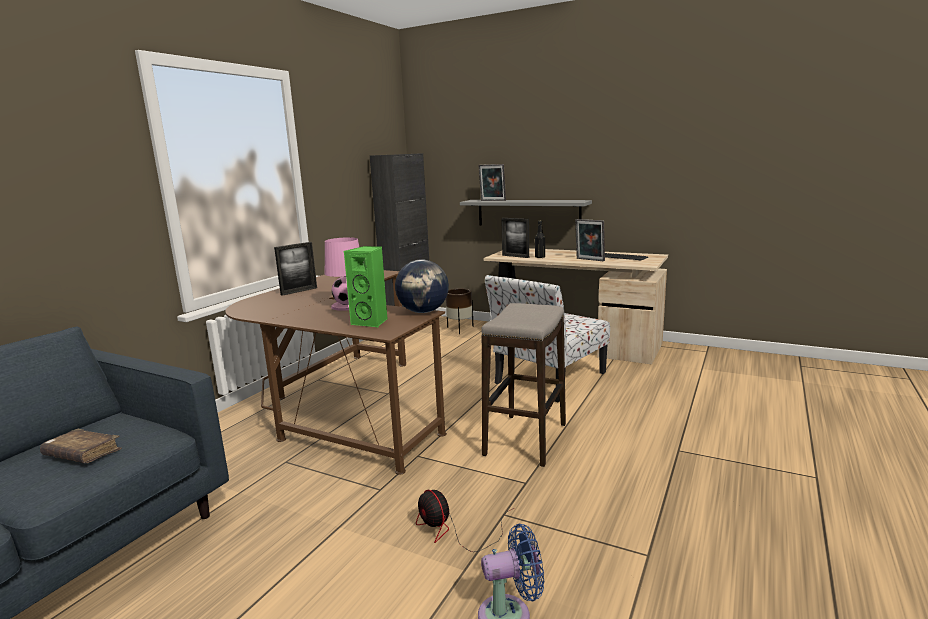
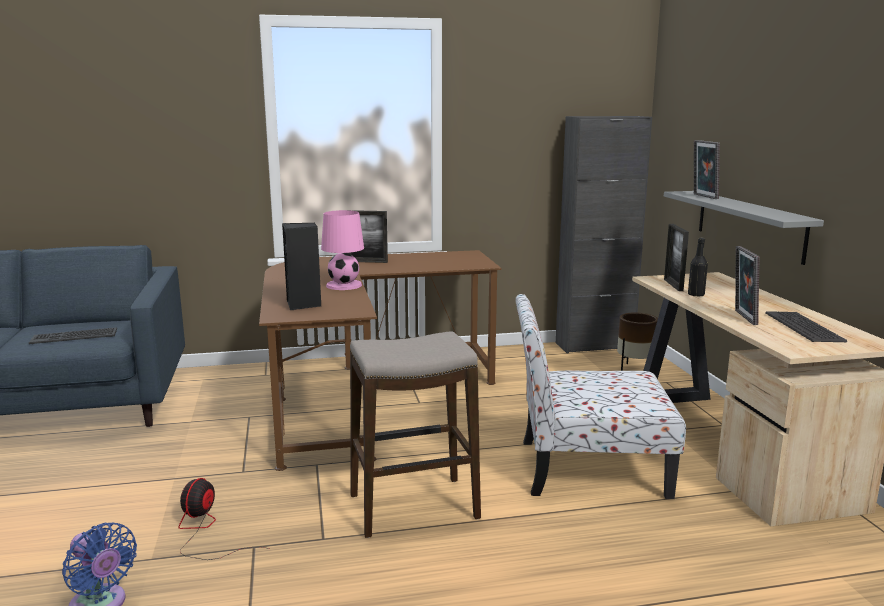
camera: 50 degrees right, 0 degrees up
(83, 454) = (74, 336): brown book -> keyboard
(371, 322) = (303, 304): green speaker -> black speaker
(423, 312) = (361, 310): globe -> none

